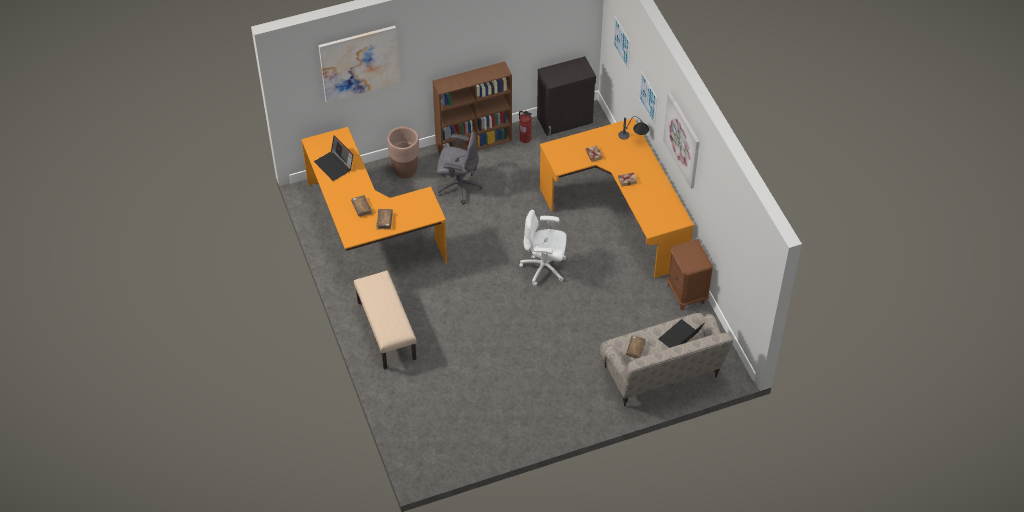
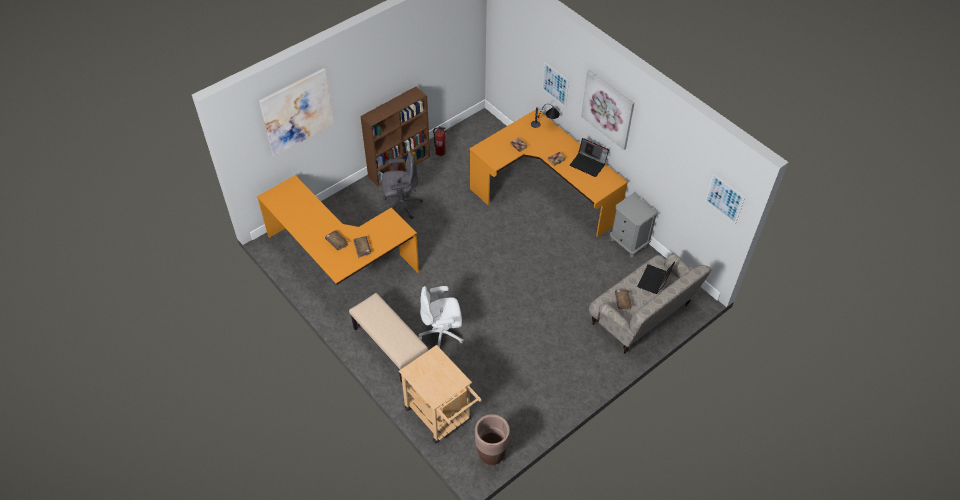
camera: 20 degrees left, 0 degrees up
(335, 165) = (297, 211): laptop -> laptop (588, 164)
(405, 171) = (350, 203): brown planter -> brown planter (491, 454)
(409, 413) = (441, 417): none -> beige cart
(544, 268) = (503, 254): white office chair -> white office chair (442, 335)
(565, 120) = (466, 130): black cabinet -> none
(621, 43) = (515, 45): picture -> picture (724, 198)
(686, 293) = (629, 243): brown nightstand -> grey nightstand

